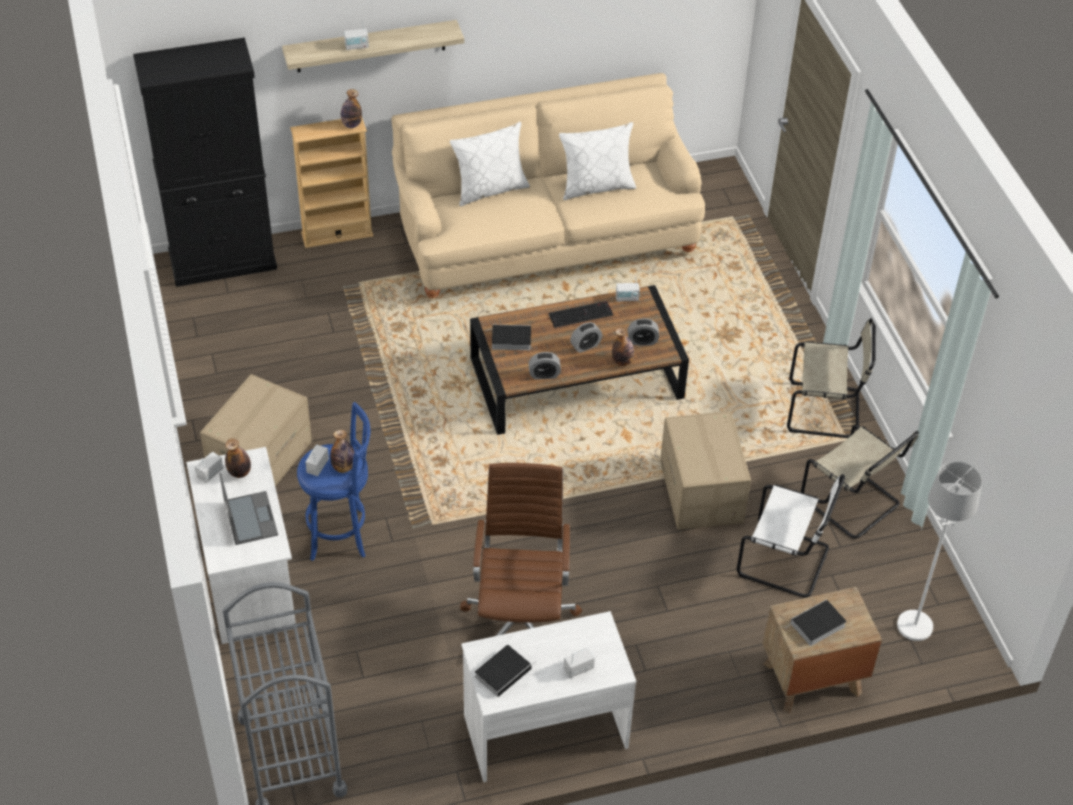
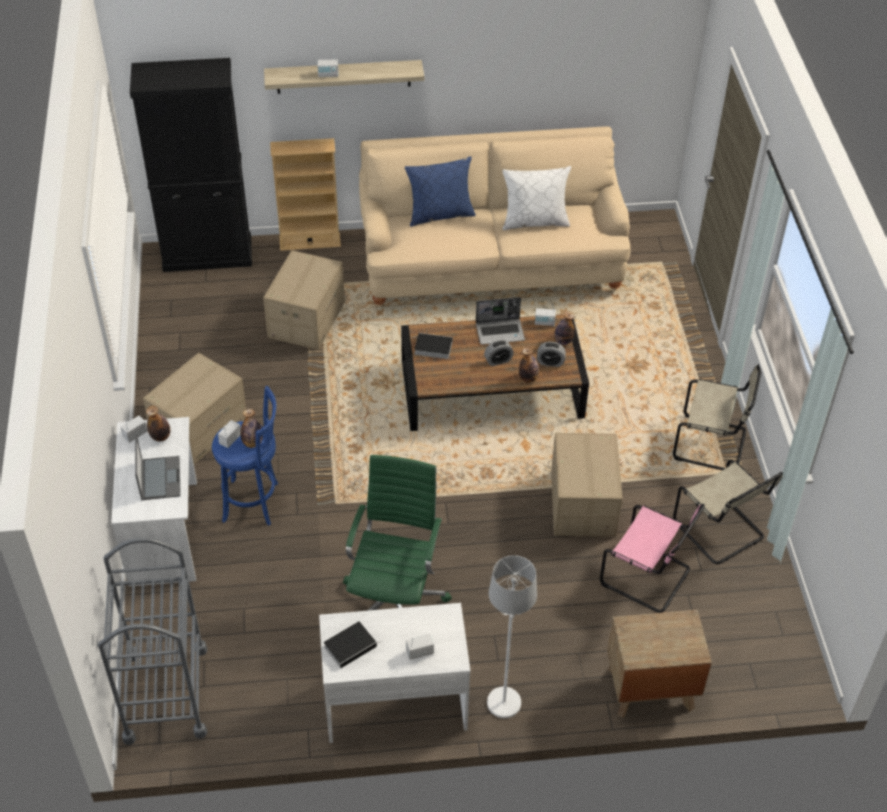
camera: 10 degrees right, 0 degrees up
(351, 125) = (323, 145): bottle -> bottle (563, 341)
(352, 323) = (306, 319): none -> cardboard box
(490, 189) = (440, 214): white pillow -> blue pillow
(520, 621) = (395, 601): brown office chair -> green office chair
(544, 375) = (455, 382): alarm clock -> none
(581, 314) = (500, 332): keyboard -> laptop
(786, 562) = (648, 577): white chair -> pink chair
(816, 626) = (652, 641): book -> none
(915, 626) = (756, 653): white floor lamp -> white floor lamp (504, 703)

